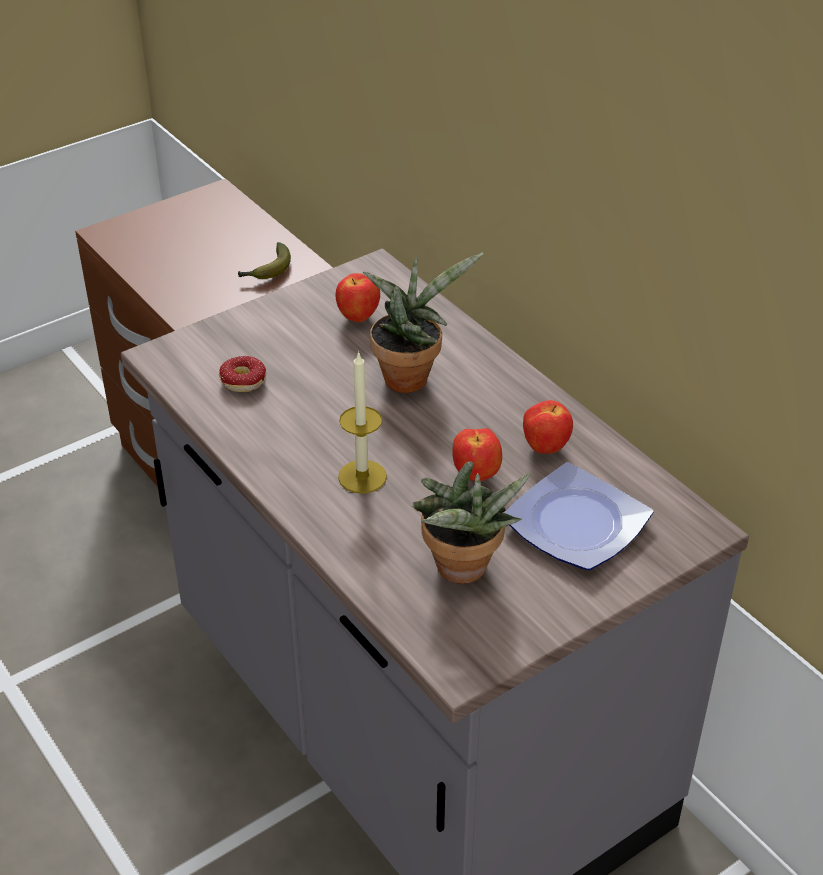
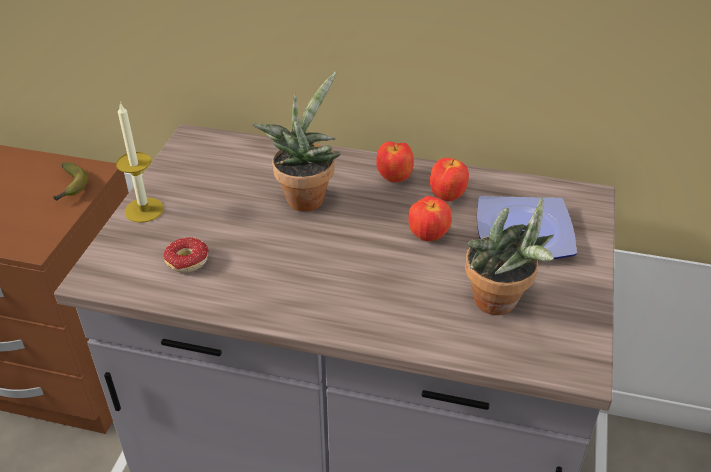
camera: 40 degrees left, 0 degrees up
(358, 318) = (221, 176): apple -> apple (395, 179)
(362, 476) = (357, 280): candle -> candle (144, 210)

